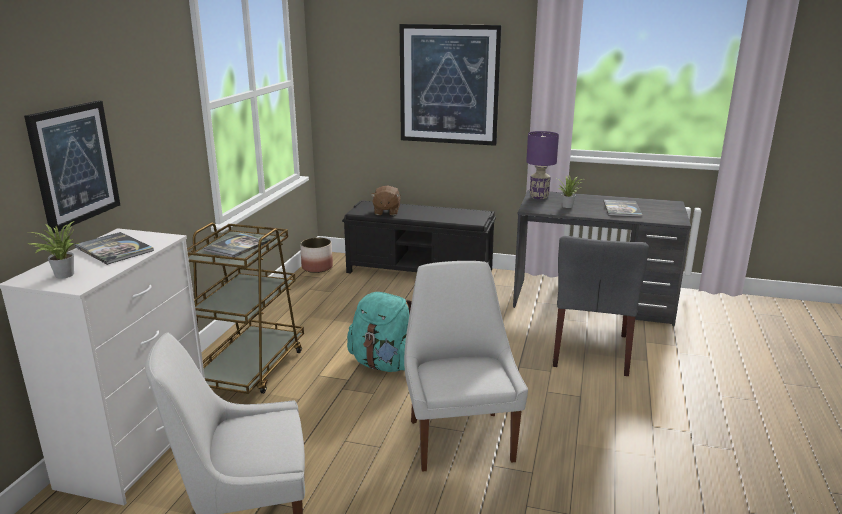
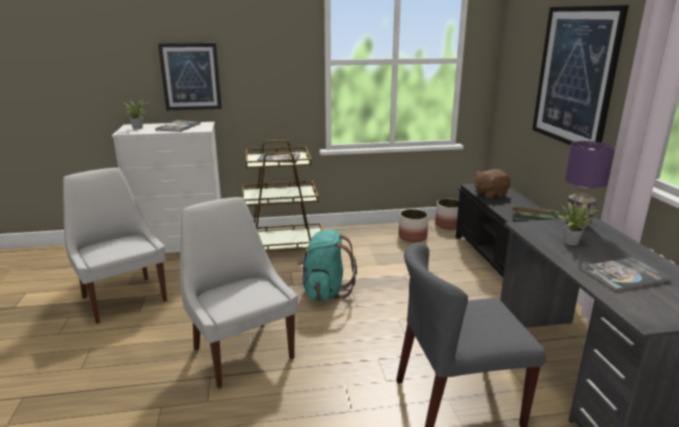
camera: 65 degrees right, 0 degrees up
(320, 290) = (412, 237): none -> planter
(452, 213) = (535, 216): none -> green tray
(459, 437) = (241, 351): white chair -> white chair turned 90 degrees counterclockwise

